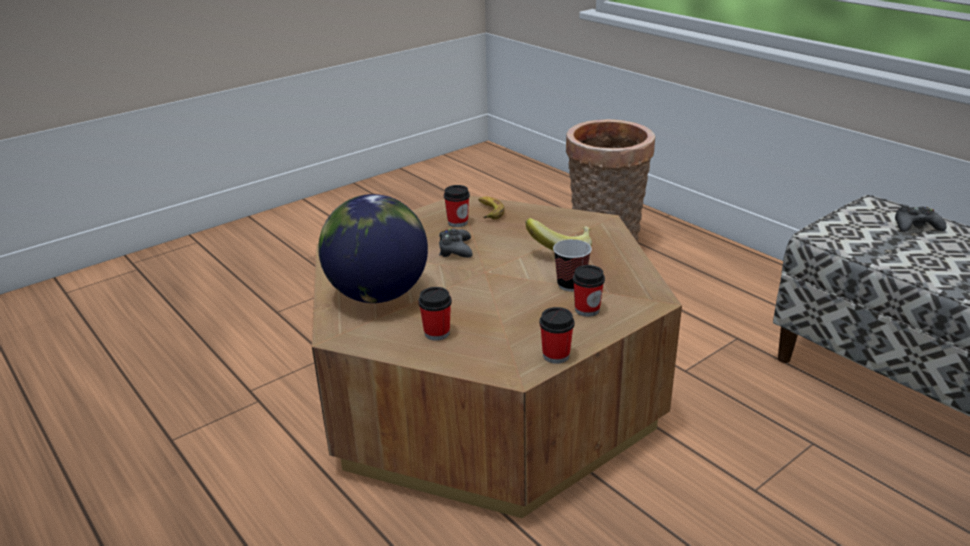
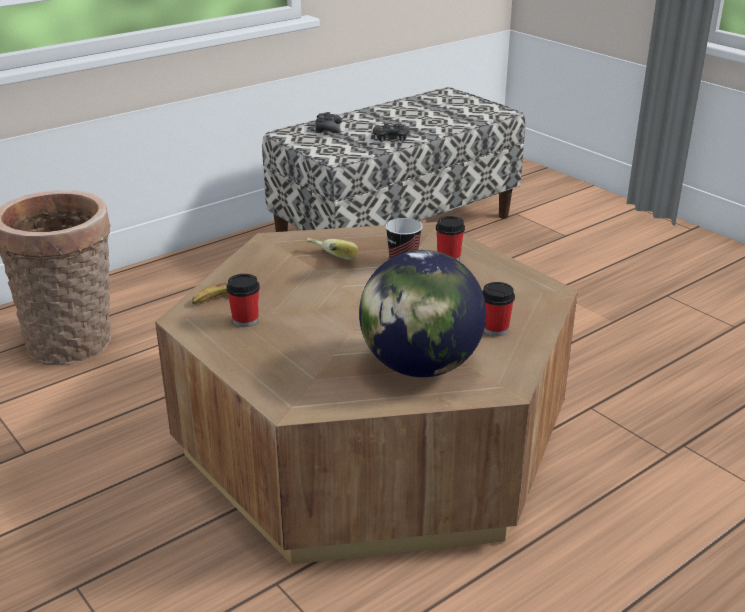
camera: 90 degrees left, 0 degrees up
(455, 249) = (318, 321): black game controller -> black game controller (391, 138)
(556, 355) = (523, 274): cup -> none

